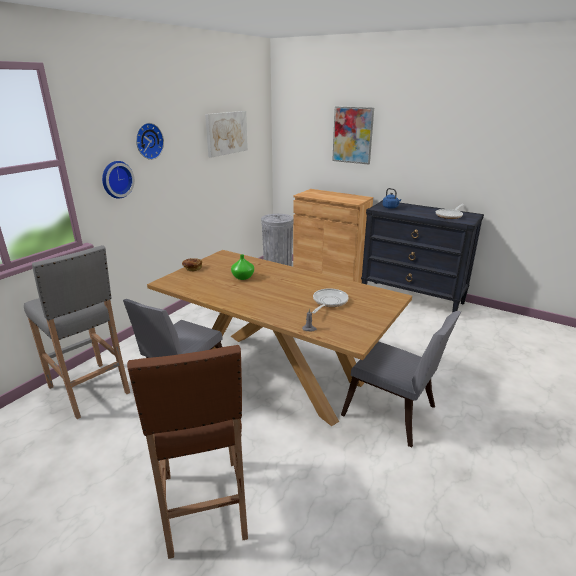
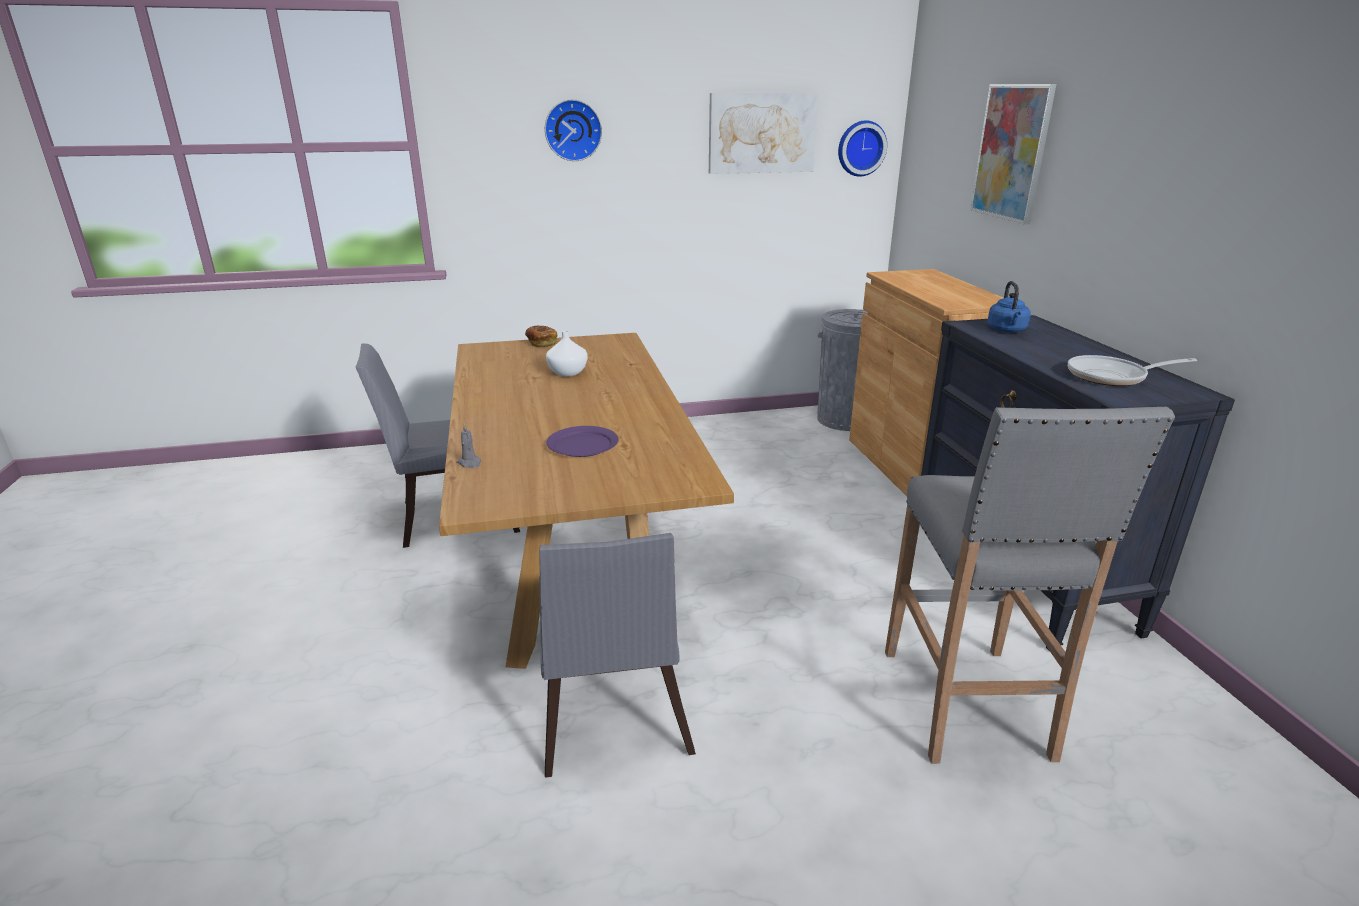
camera: 45 degrees right, 0 degrees up
(90, 390) = (376, 472): grey stool -> grey stool (967, 705)
(116, 179) = (504, 184): wall clock -> wall clock (860, 148)
(204, 507) = (247, 649): brown stool -> none
(242, 277) = (567, 372): green vase -> white vase
(328, 302) = (582, 444): frying pan -> purple plate

